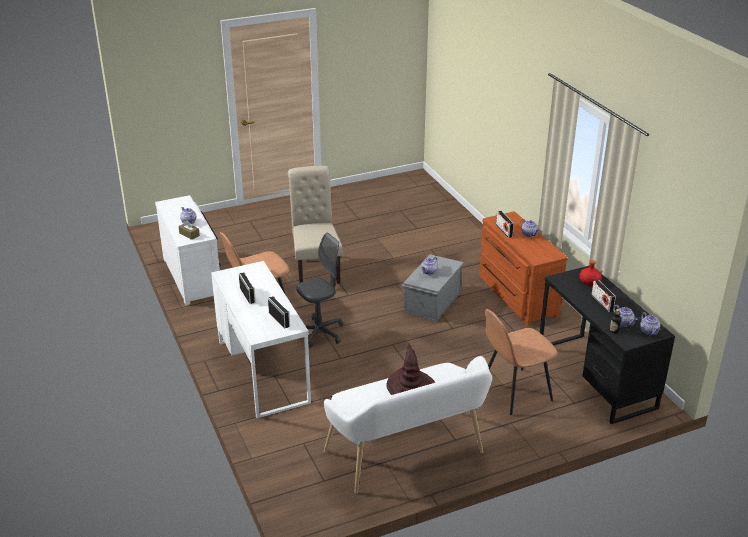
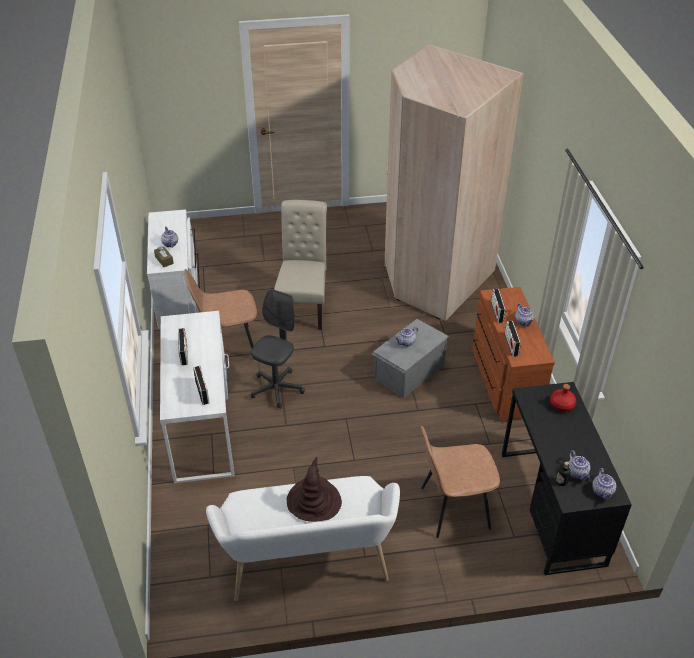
camera: 15 degrees right, 10 degrees up
(319, 333) = (277, 389): grey office chair -> grey office chair turned 45 degrees counterclockwise
(422, 231) = (433, 277): none -> beige wardrobe
(602, 303) = (563, 439): radio -> radio (511, 345)

